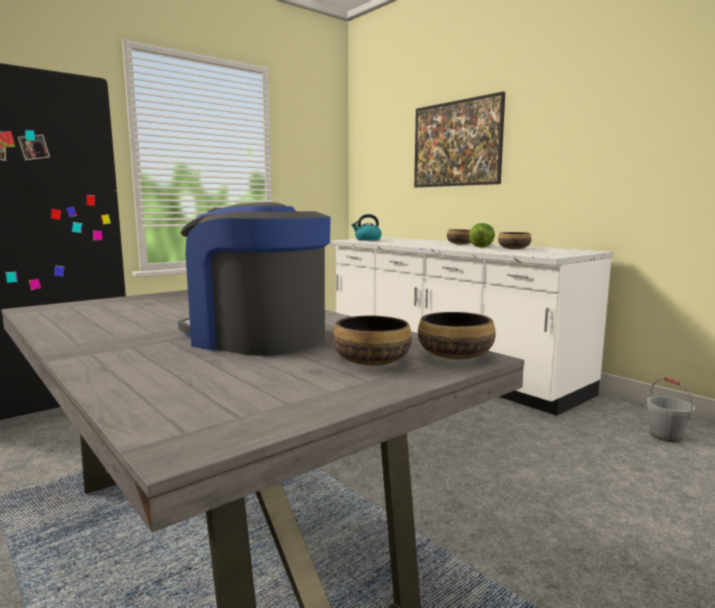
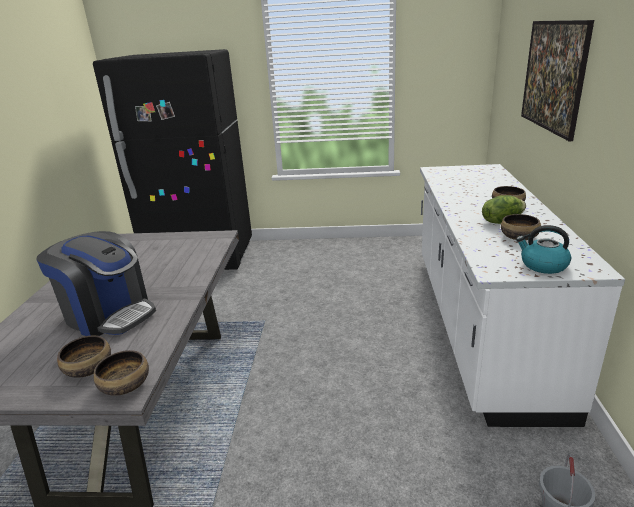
camera: 45 degrees right, 15 degrees up
(256, 337) = (109, 314): coffee machine -> coffee machine turned 135 degrees clockwise
(367, 240) = (453, 171): kettle -> kettle (542, 265)

